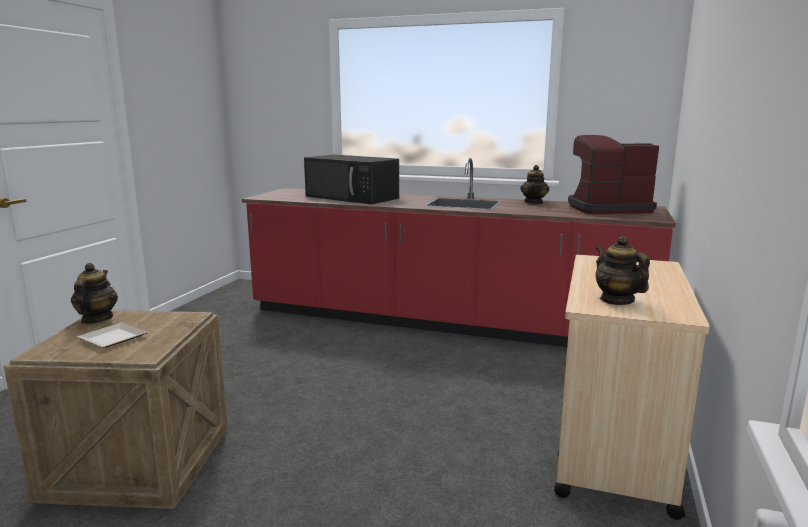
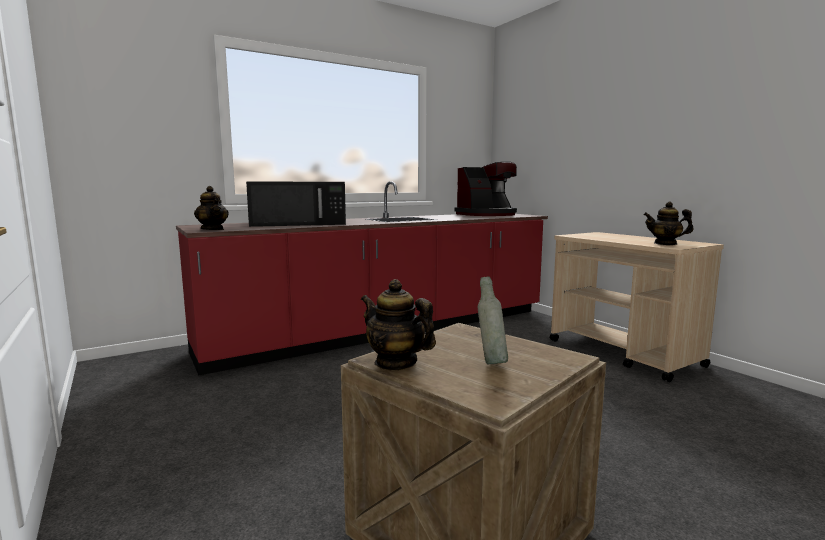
camera: 50 degrees left, 5 degrees down
(115, 338) = (490, 362): plate -> grey bottle
(534, 202) = (436, 216): teapot -> teapot (213, 229)
(606, 208) = (487, 214): coffee machine -> coffee machine turned 150 degrees counterclockwise

